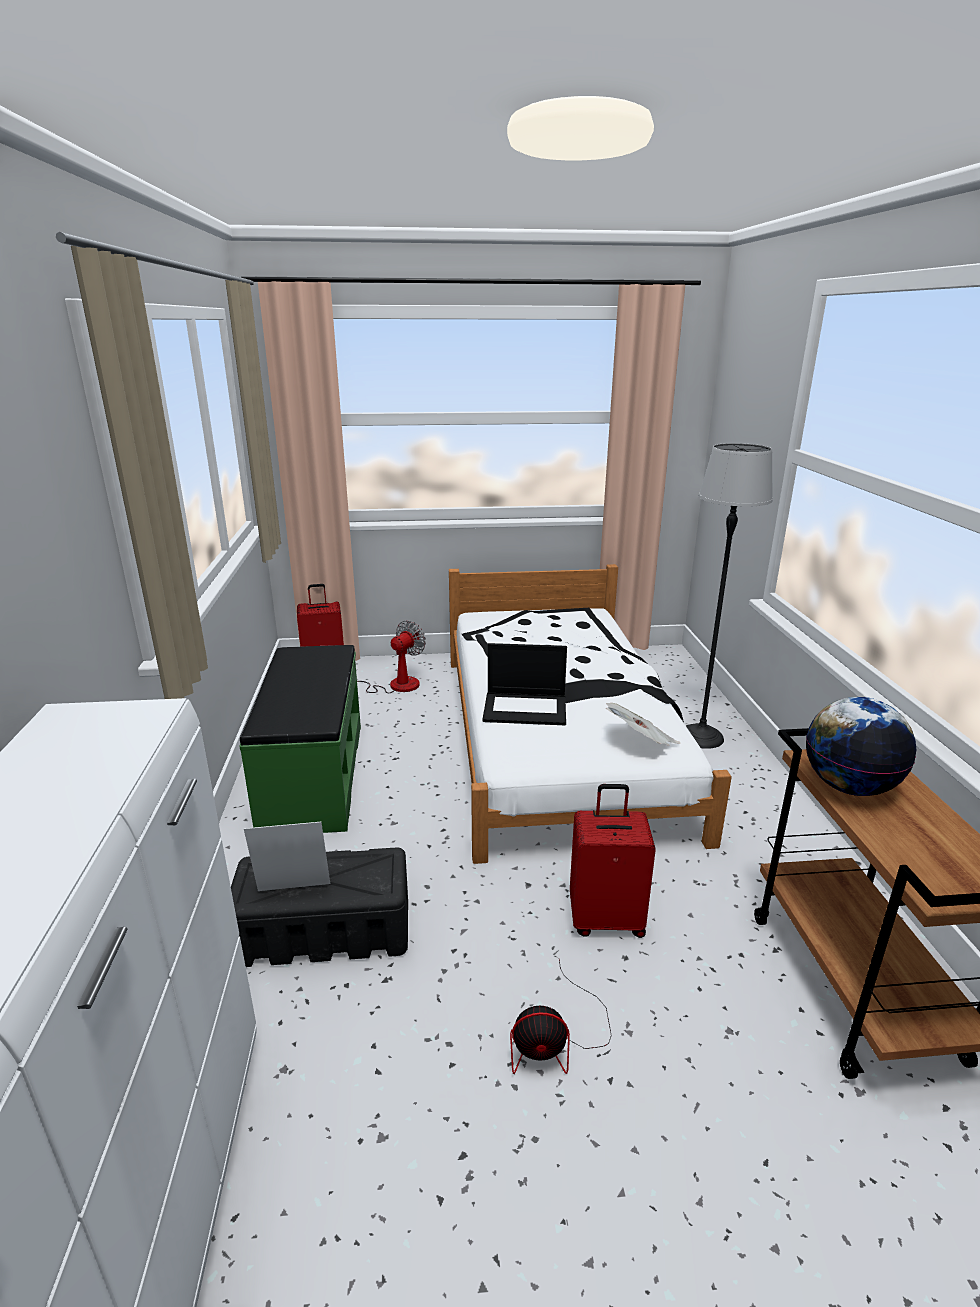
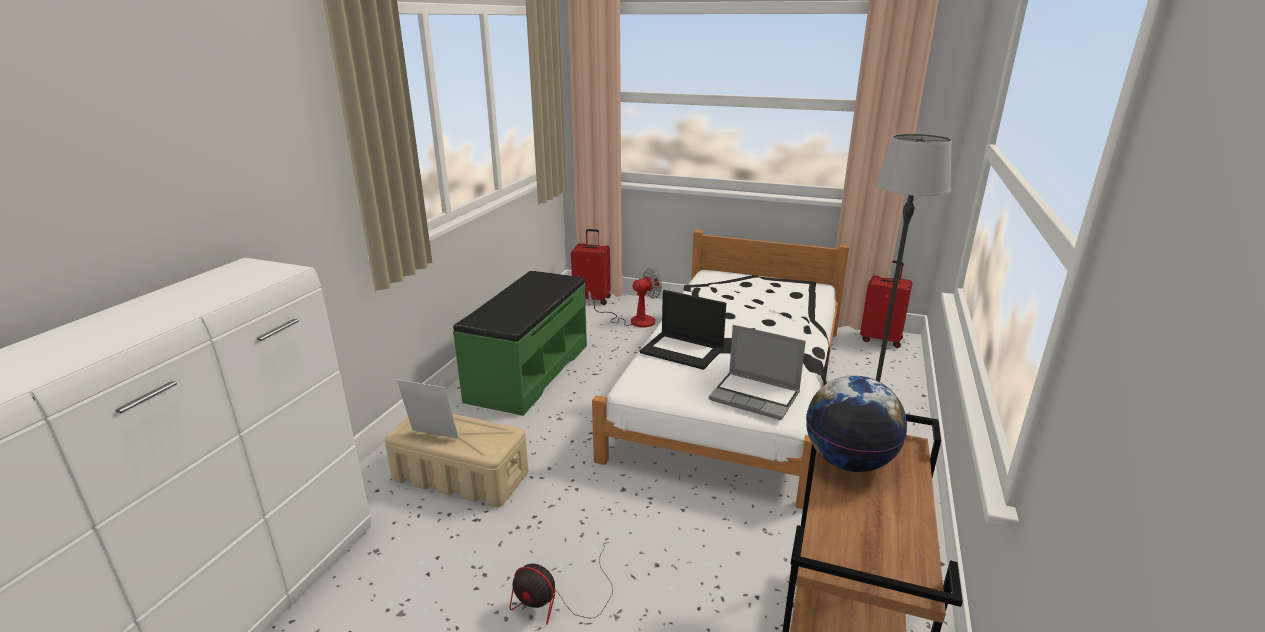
camera: 25 degrees right, 0 degrees up
(323, 931) = (460, 476): black storage box -> beige storage box
(606, 918) = (664, 532): red suitcase -> red suitcase (881, 339)
(641, 742) = (756, 397): newspaper -> laptop

